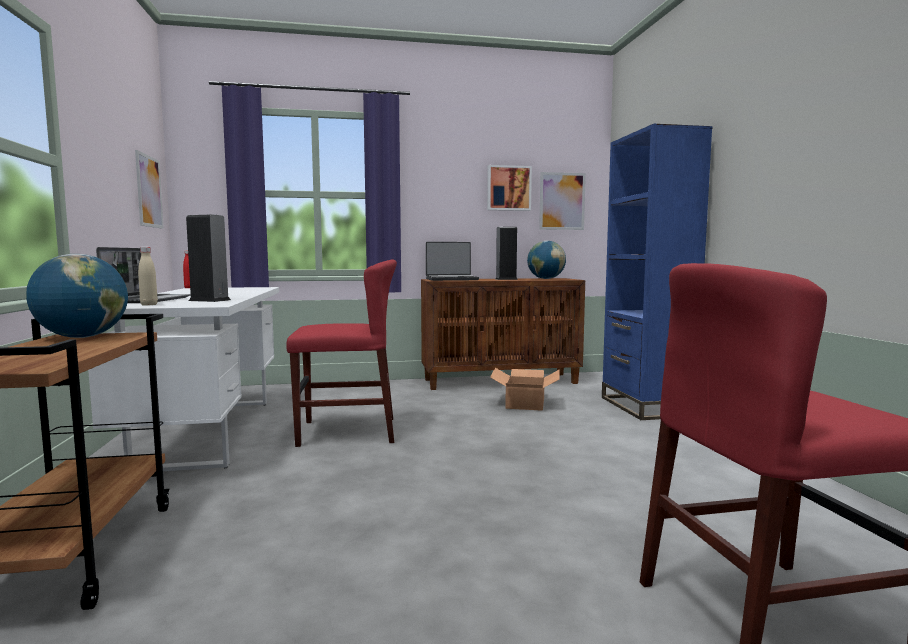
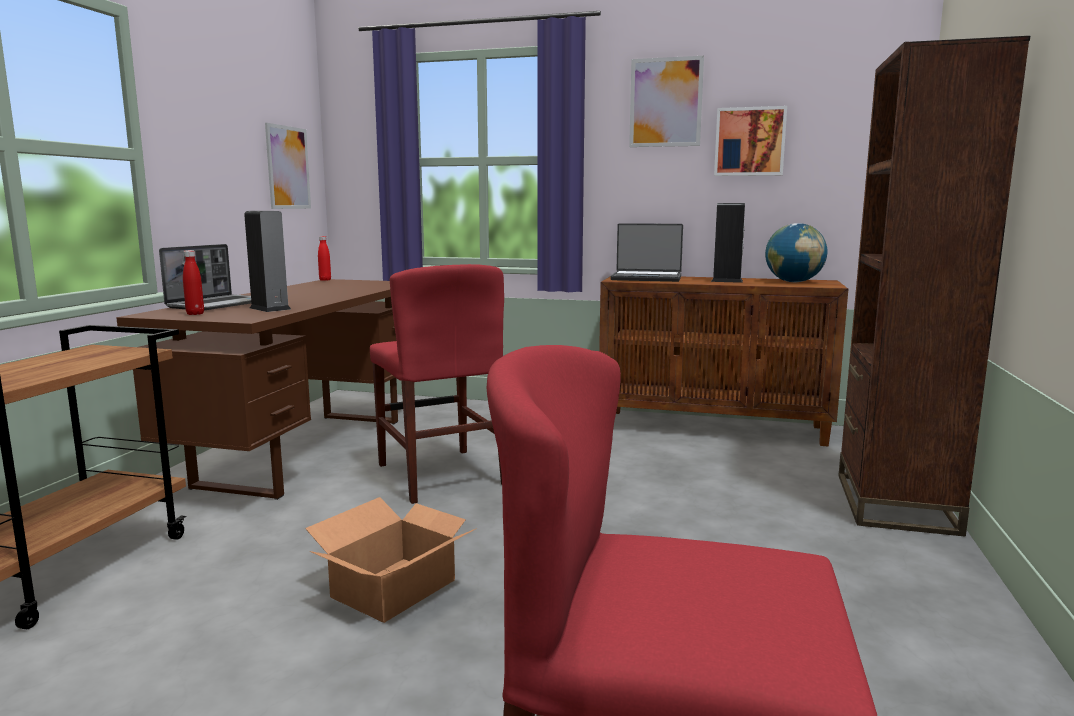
camera: 25 degrees right, 5 degrees up
(82, 337) = (96, 352): globe -> none
(149, 305) = (195, 314): beige bottle -> red bottle
(208, 432) = (306, 450): white desk -> brown desk
(347, 431) = (440, 474): red chair -> red chair turned 45 degrees clockwise
(526, 403) = (709, 468): cardboard box -> cardboard box (395, 588)
(562, 201) = (839, 159): picture -> picture (665, 102)
(645, 407) = (894, 503): blue bookcase -> brown bookcase

